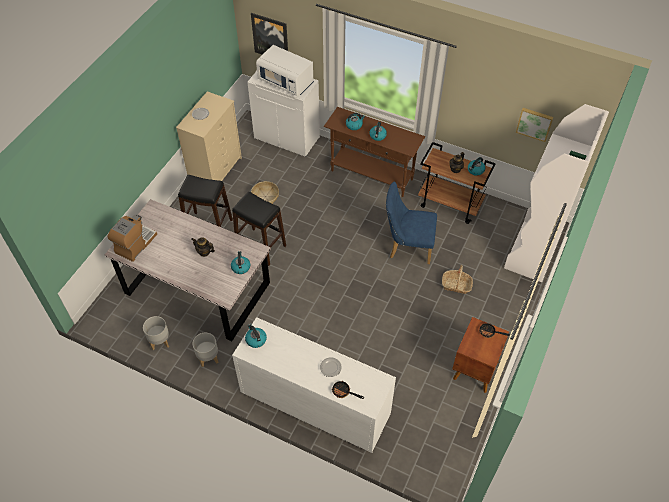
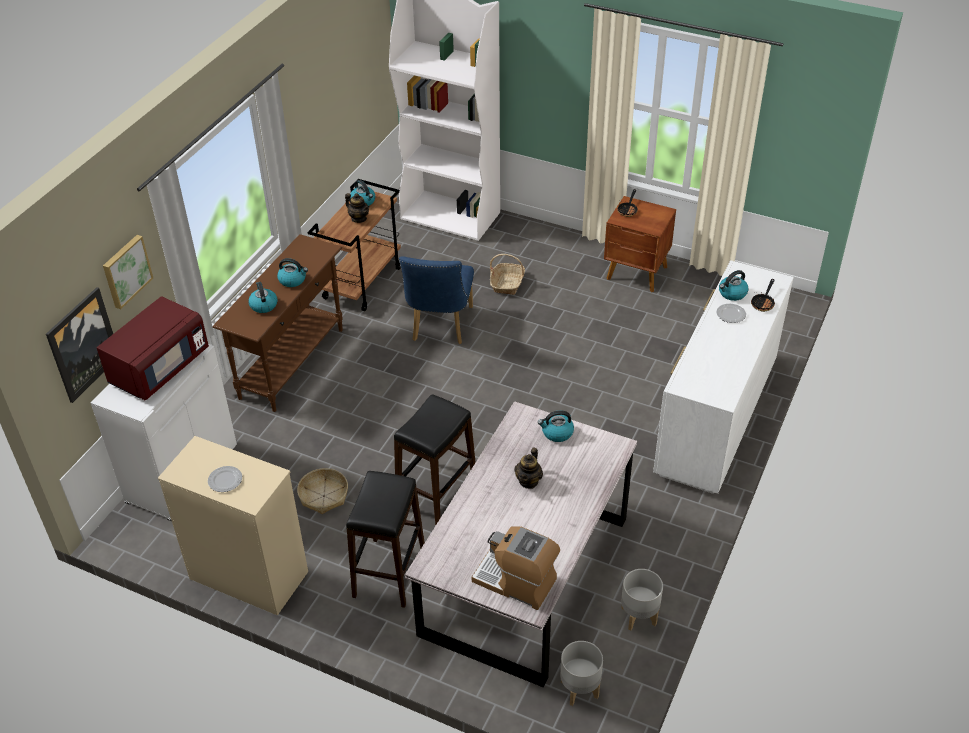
camera: 90 degrees left, 10 degrees down
(208, 358) = (660, 546): grey planter -> grey planter (580, 689)
(255, 339) = (702, 388): kettle -> kettle (732, 293)
(286, 82) = (159, 368): white microwave -> red microwave
(534, 123) = (350, 92): picture -> picture (126, 271)

